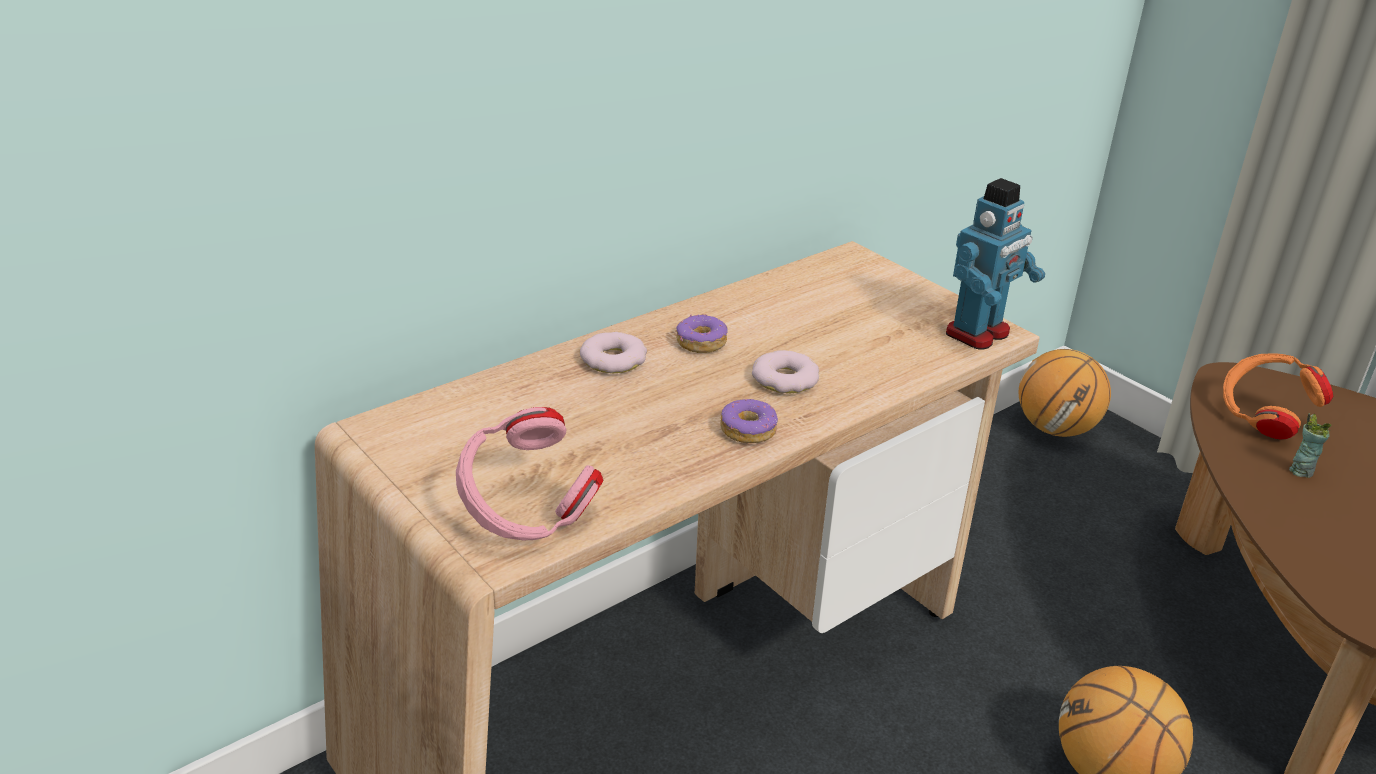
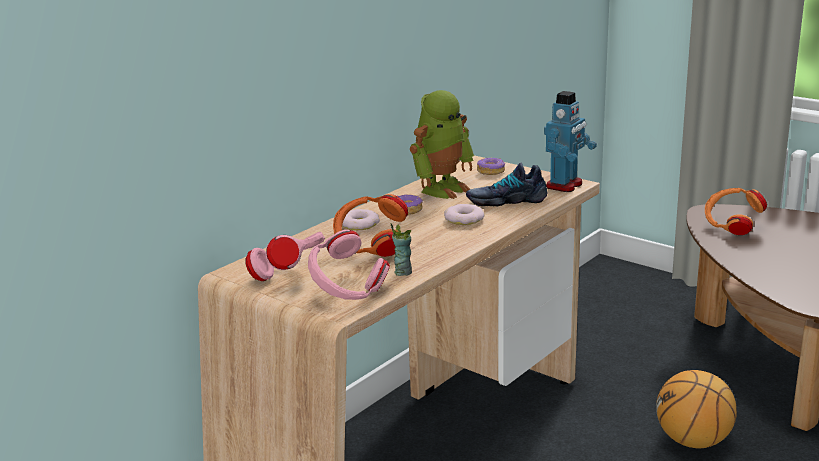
camera: 10 degrees left, 10 degrees down
(455, 456) = (290, 276): none -> pink headphones
(608, 418) = (370, 249): none -> orange headphones
(748, 430) = (454, 242): donut -> donut (491, 171)
(775, 305) = (442, 189): none -> toy robot
(869, 350) = (506, 200): none -> shoe
(1056, 429) = (606, 277): basketball -> none
(1301, 471) = (759, 247): cup -> cup (403, 272)

